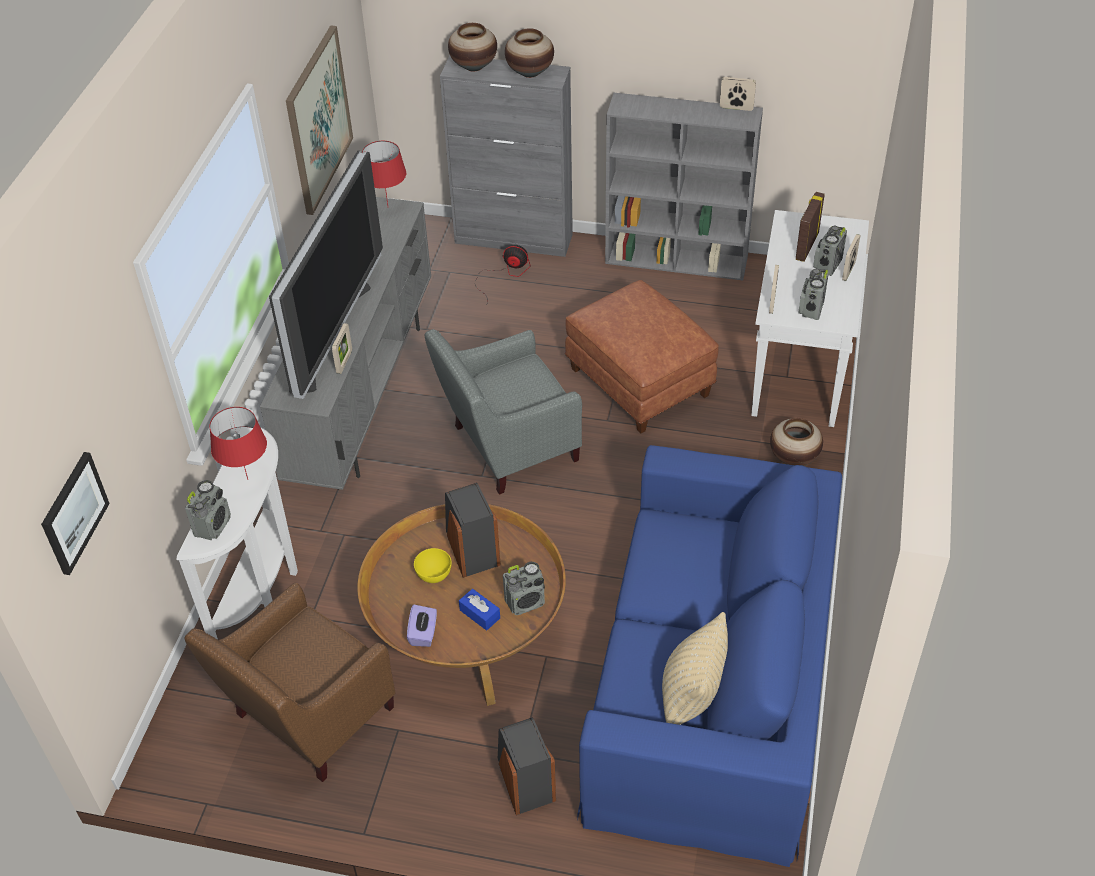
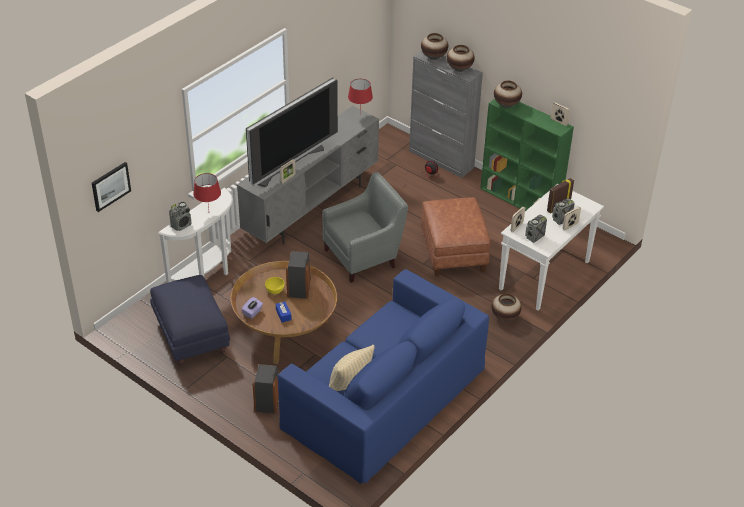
camera: 25 degrees right, 5 degrees down
(307, 718) = (191, 335): brown armchair -> blue ottoman
(318, 120) = (335, 58): picture -> none
(507, 446) = (364, 257): grey armchair -> grey armchair turned 150 degrees clockwise
(525, 602) = (307, 318): radio -> none
(636, 107) = (506, 104): none -> vase
(678, 260) = (520, 200): grey bookcase -> green bookcase

